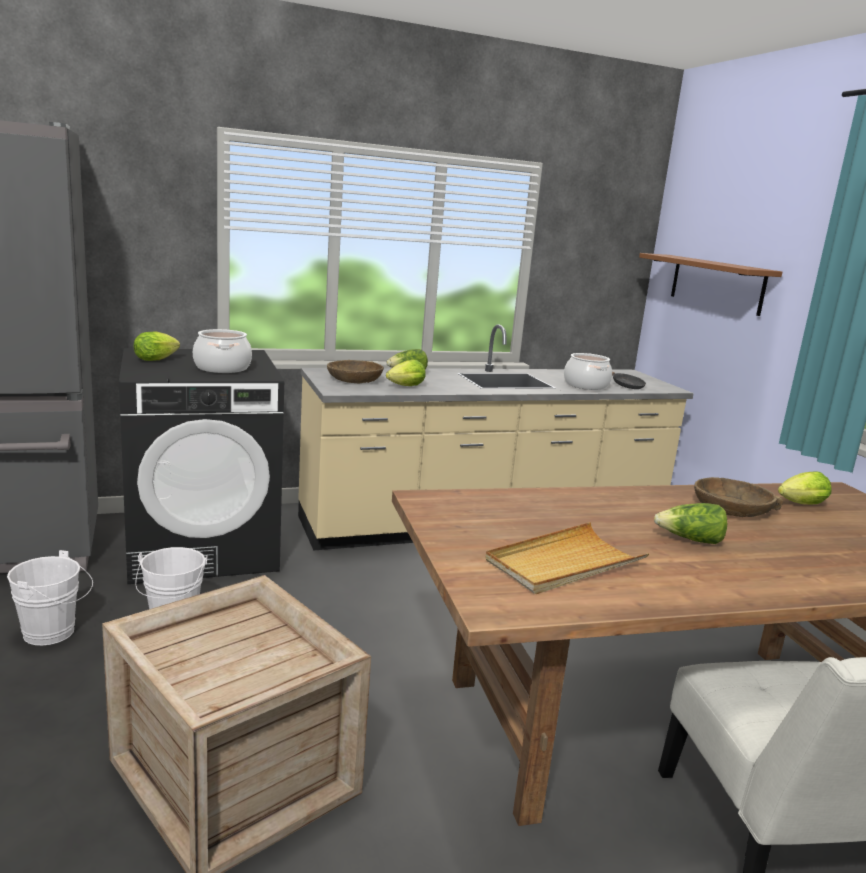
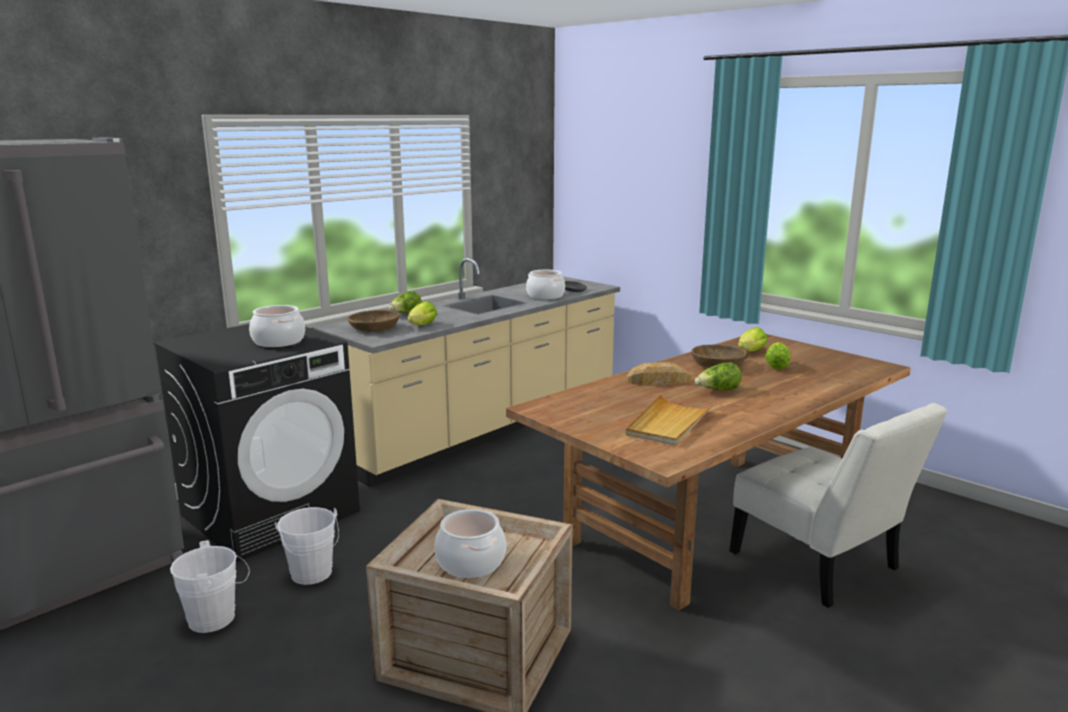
camera: 25 degrees left, 0 degrees up
(158, 359) = (208, 346): lettuce -> lettuce (776, 366)
(219, 660) = (470, 562): none -> cooking pot
(620, 508) = (658, 381): none -> bread
(716, 284) = (619, 199): brown shelf -> none

